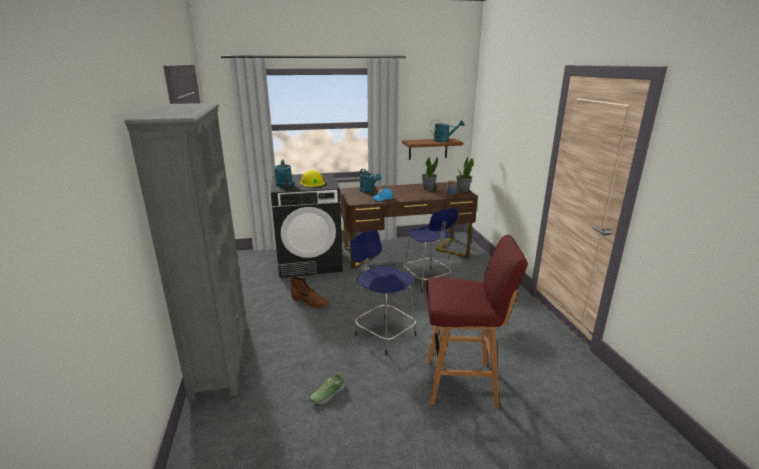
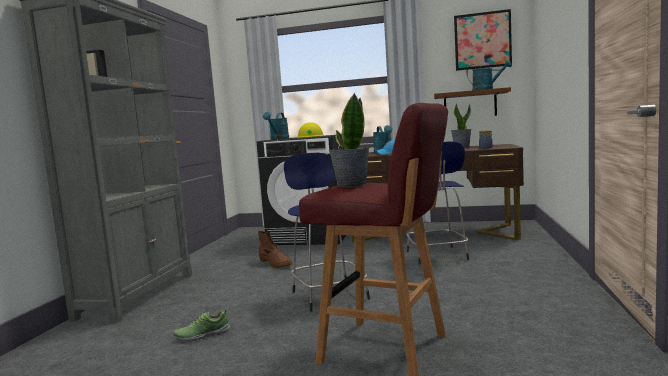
camera: 25 degrees right, 15 degrees down
(441, 99) = (482, 40): none -> picture
(463, 190) = (507, 146): potted plant -> potted plant (351, 185)

